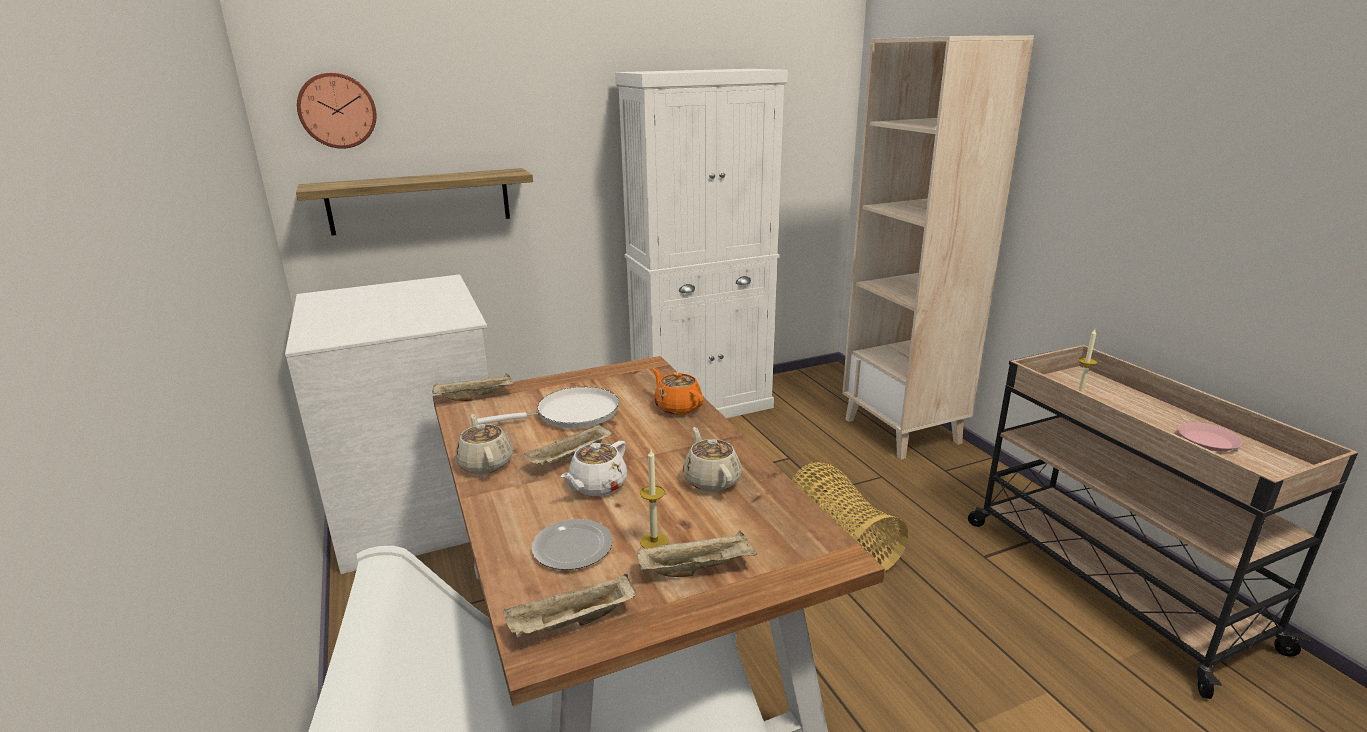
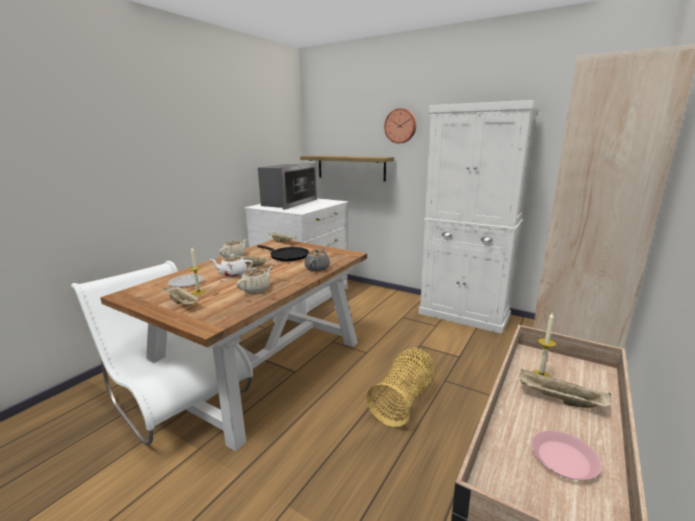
camera: 55 degrees right, 5 degrees down
(337, 110) = (327, 126): wall clock -> wall clock (400, 126)
(356, 312) = (288, 203): none -> microwave
(571, 414) = (287, 256): white frying pan -> black frying pan
(571, 623) = (138, 294): beige tray -> beige tray (559, 400)
(677, 407) = (317, 268): orange teapot -> grey teapot

